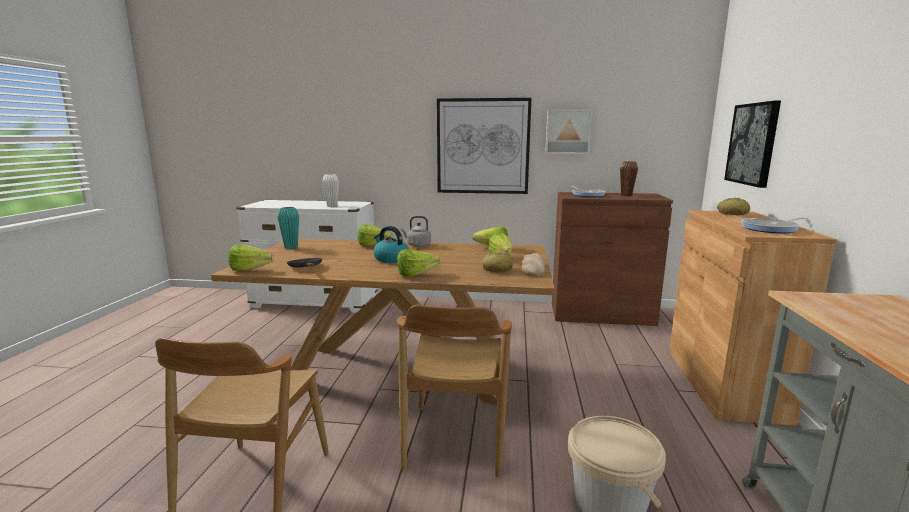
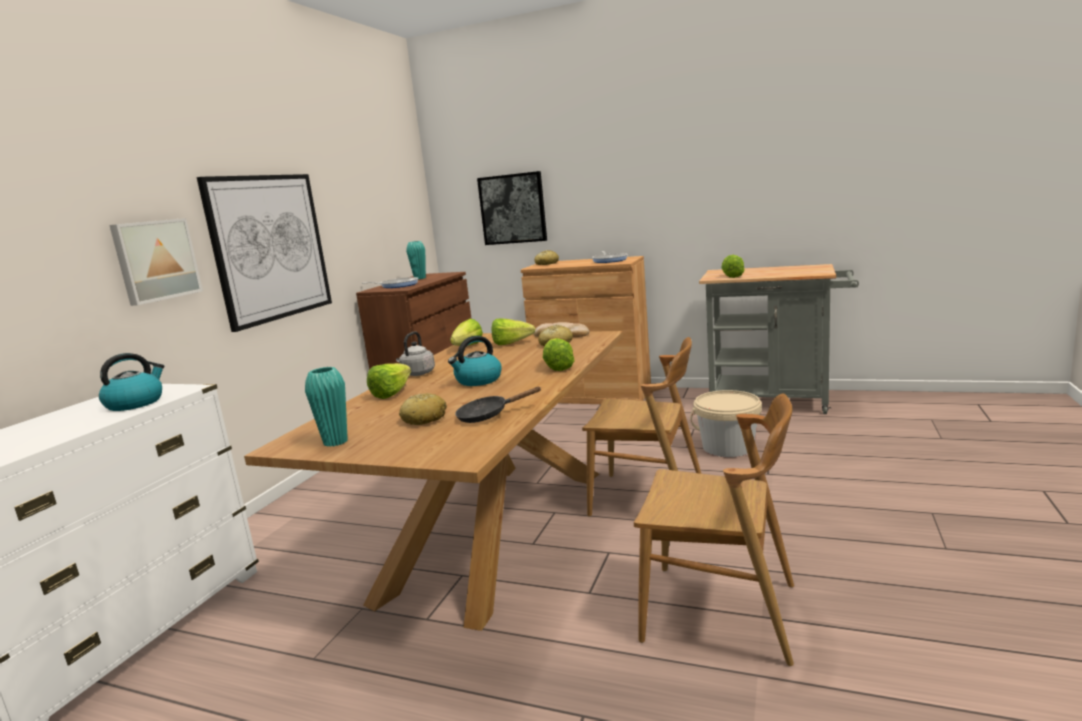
camera: 75 degrees left, 0 degrees up
(253, 270) = (475, 445): lettuce -> lettuce (733, 275)
(314, 257) = (424, 419): none -> bread
(332, 206) = (136, 403): white vase -> kettle
(568, 132) = (344, 216): picture -> picture (155, 260)
(626, 195) = (420, 278): brown vase -> turquoise vase

